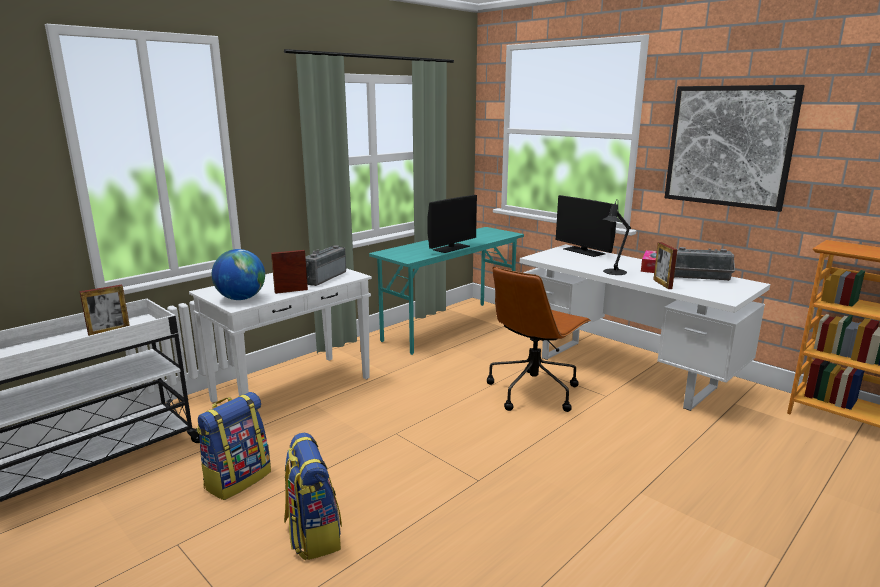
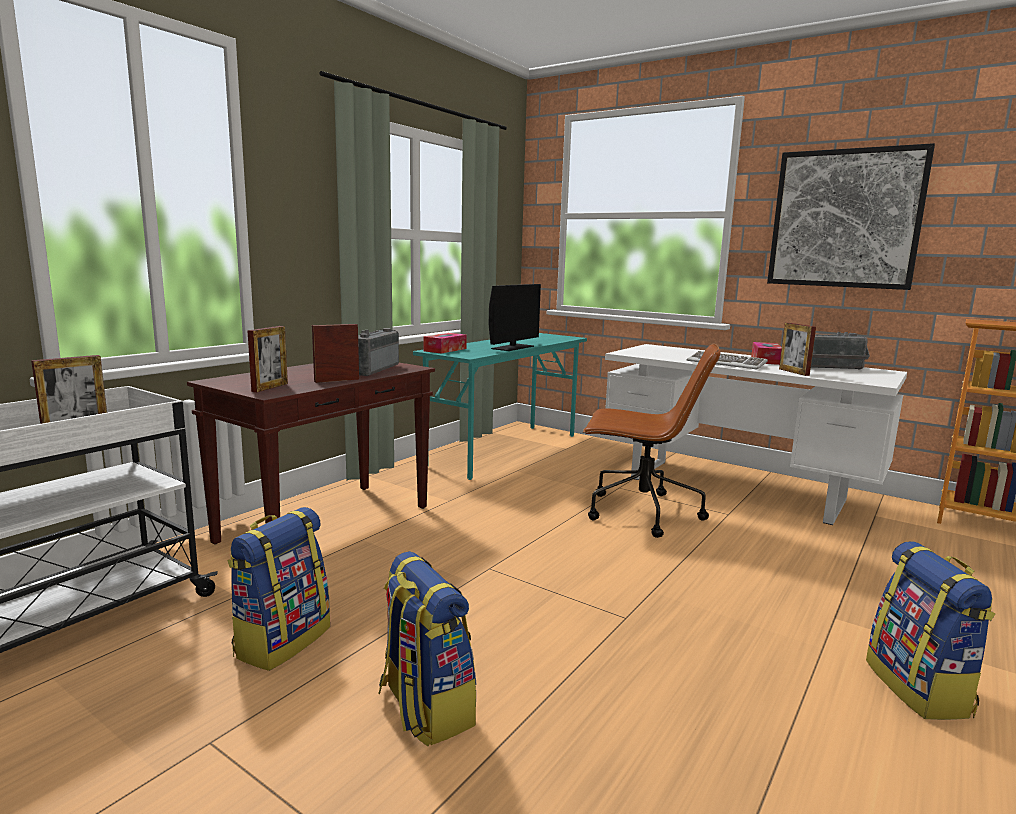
camera: 10 degrees left, 5 degrees down
(241, 299) = (270, 387): globe -> picture frame
(293, 389) = (327, 523): white console table -> brown console table
(395, 251) = (445, 350): none -> tissue box
(533, 391) = (640, 513): brown office chair -> brown office chair turned 105 degrees counterclockwise
(583, 251) = (673, 349): monitor -> none
(613, 272) = (726, 364): black table lamp -> keyboard
(671, 554) = (919, 688): none -> backpack

